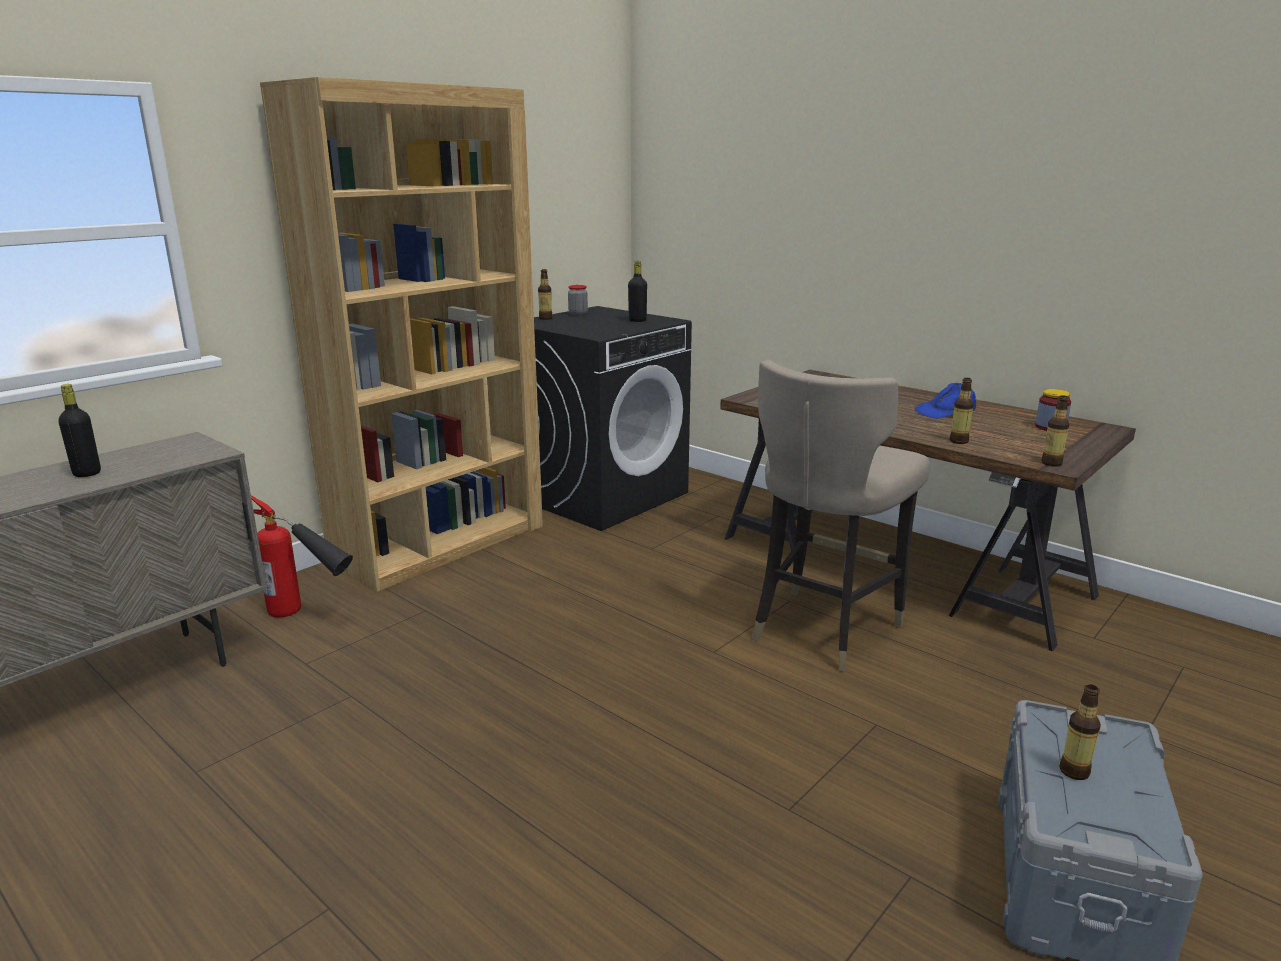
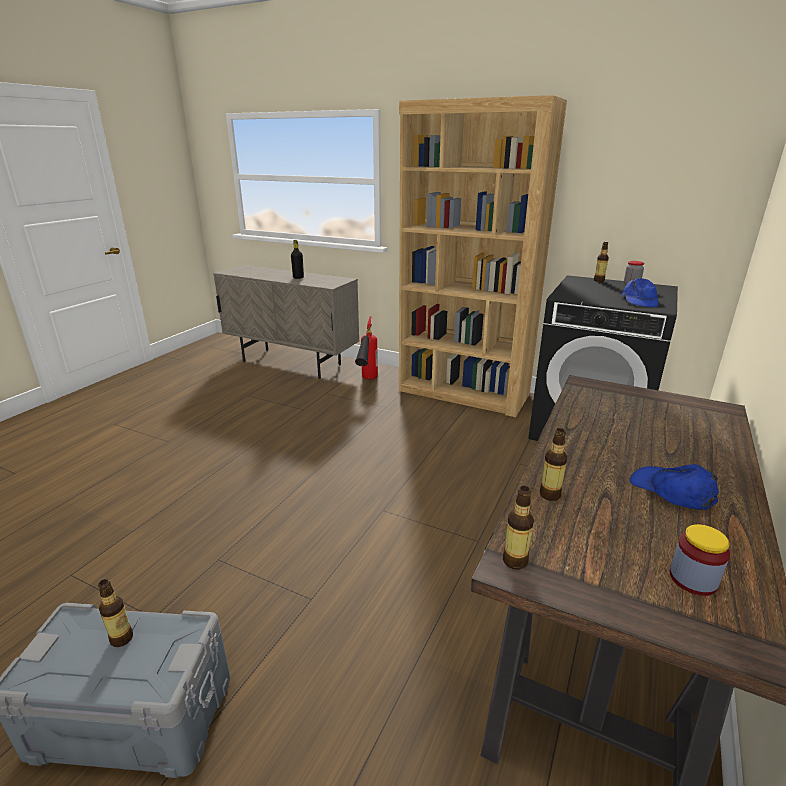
camera: 75 degrees right, 5 degrees up
(637, 320) = (639, 300): black bottle -> blue cap
(823, 629) = (440, 563): beige stool -> none

